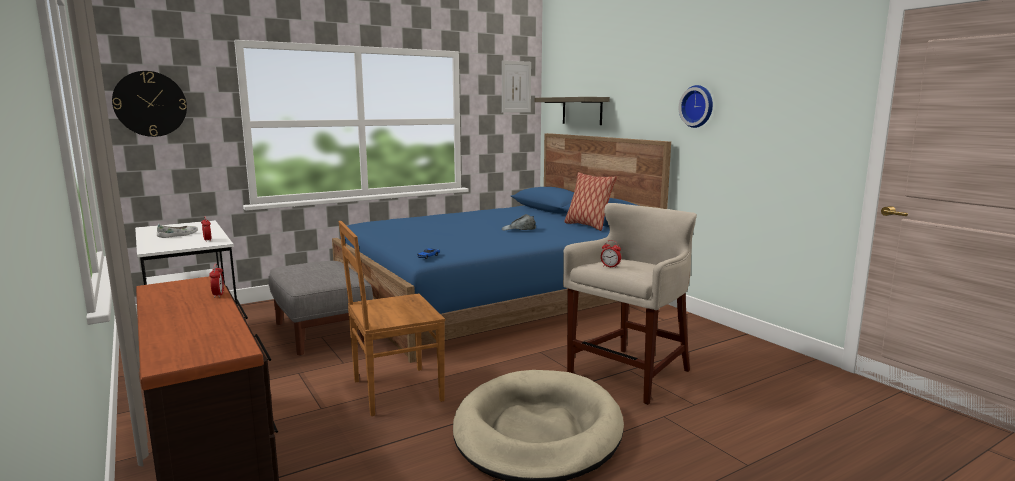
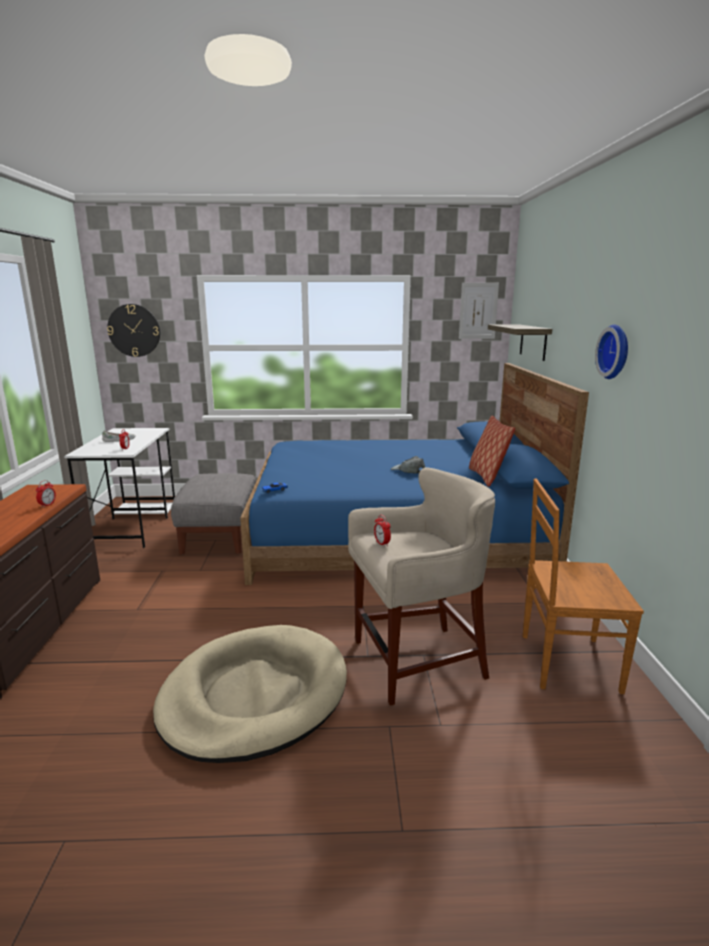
camera: 30 degrees right, 5 degrees up
(394, 391) = (201, 610): brown chair -> brown chair (565, 662)

